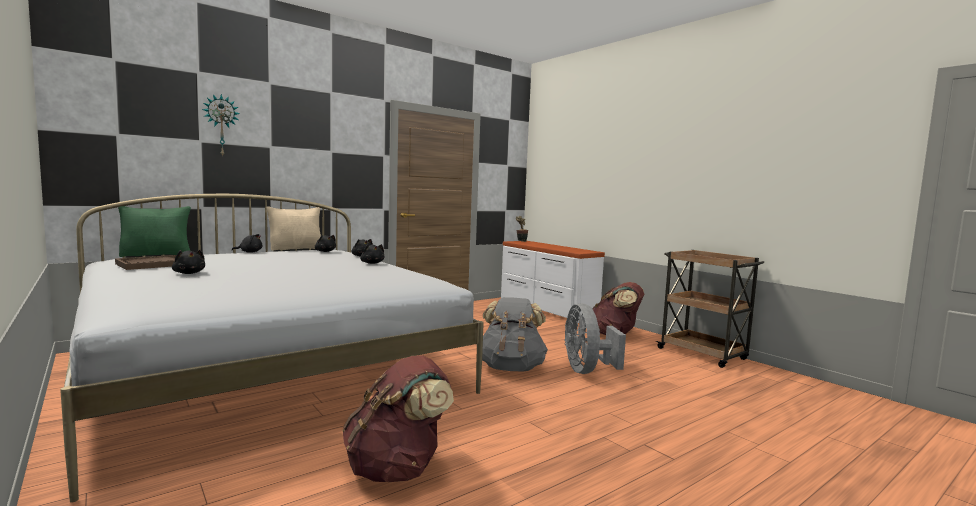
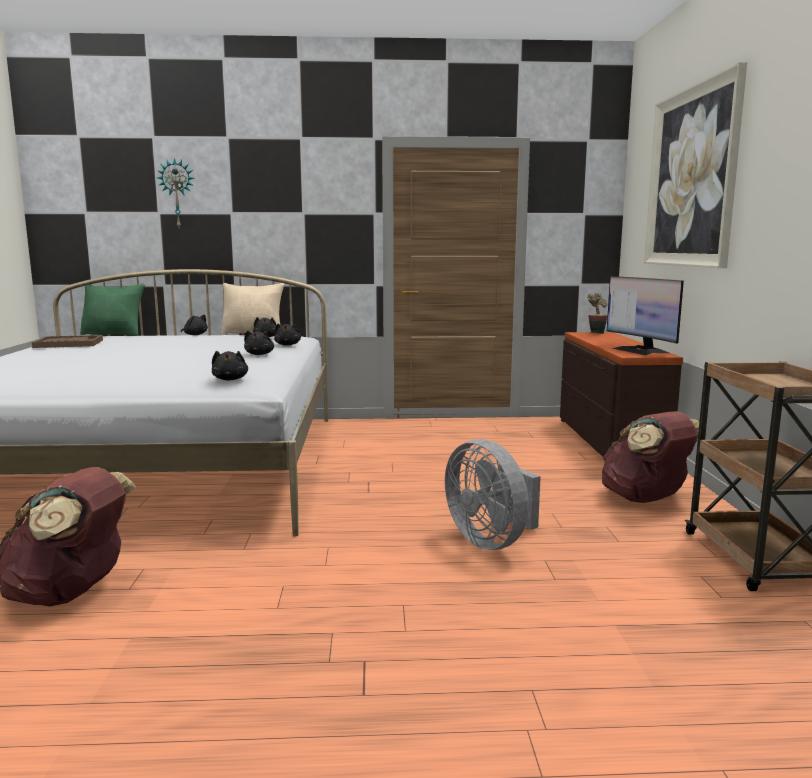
camera: 35 degrees right, 5 degrees up
(189, 273) = (61, 354): black plush toy -> black plush toy (230, 379)
(511, 368) = (393, 514): grey backpack -> none
(546, 309) = (607, 441): white dresser -> brown dresser
(576, 250) = (640, 350): none -> monitor
(587, 370) = (491, 540): grey fan -> grey fan turned 60 degrees counterclockwise
(599, 150) = (691, 178): none -> picture

